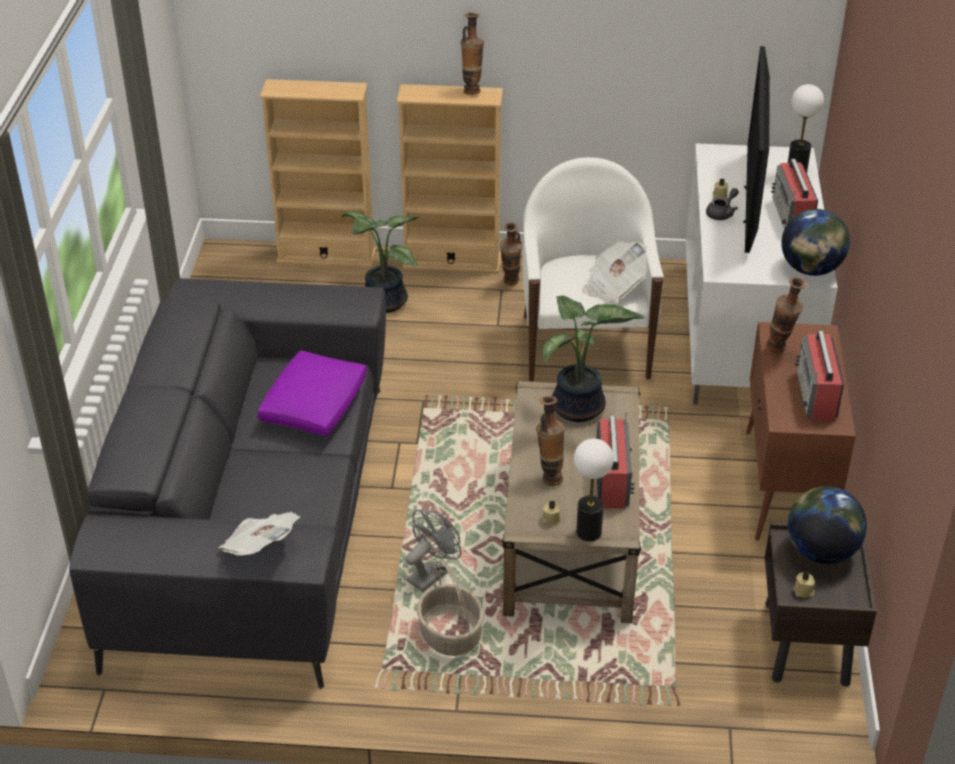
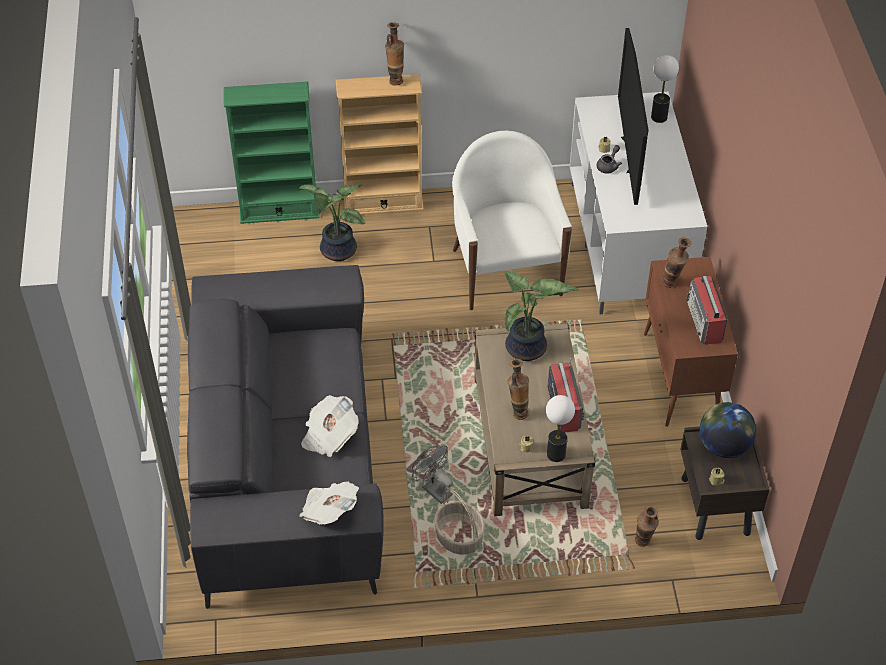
camera: 10 degrees left, 10 degrees up
(314, 404) = (325, 372): purple pillow -> none
(326, 256) = (279, 211): beige bookcase -> green bookcase
(431, 573) = (433, 489): grey fan -> grey fan turned 75 degrees counterclockwise
(510, 284) = (435, 220): vase -> vase (642, 545)
(614, 286) = (530, 231): newspaper -> newspaper (329, 435)
(792, 216) = (663, 162): radio -> none
(811, 269) = (685, 211): globe -> none

